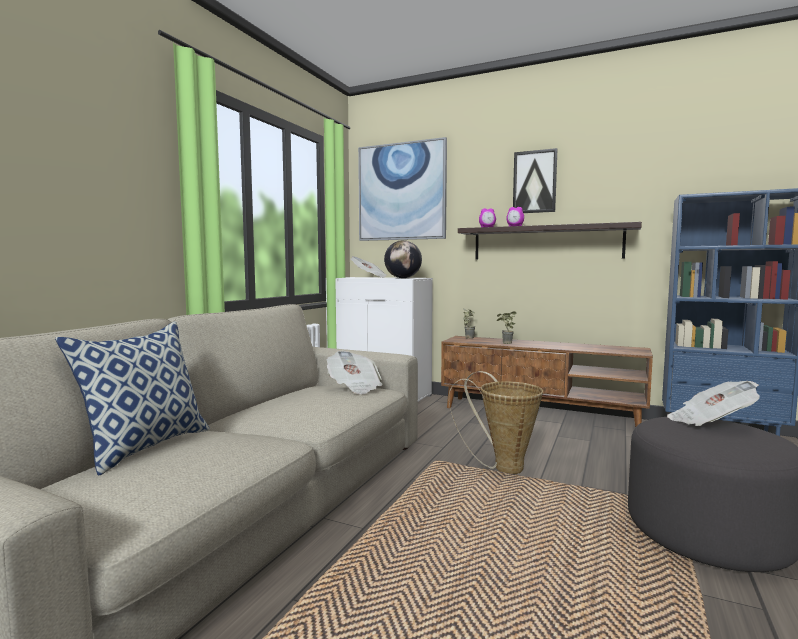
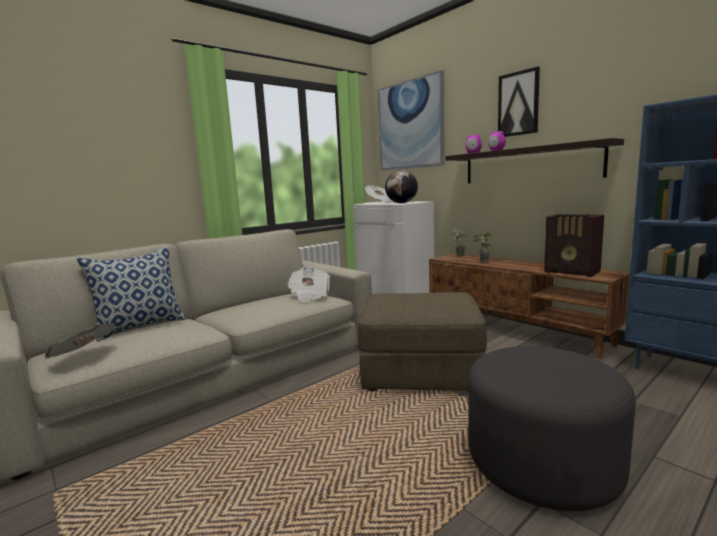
camera: 25 degrees right, 5 degrees up
(502, 467) = (421, 372): basket -> brown ottoman
(605, 349) = (572, 272): none -> radio
(710, 422) = (562, 357): newspaper -> newspaper (83, 357)

